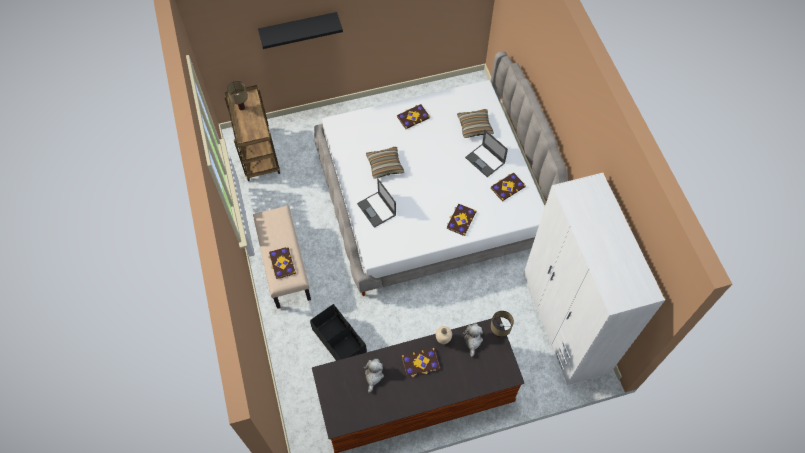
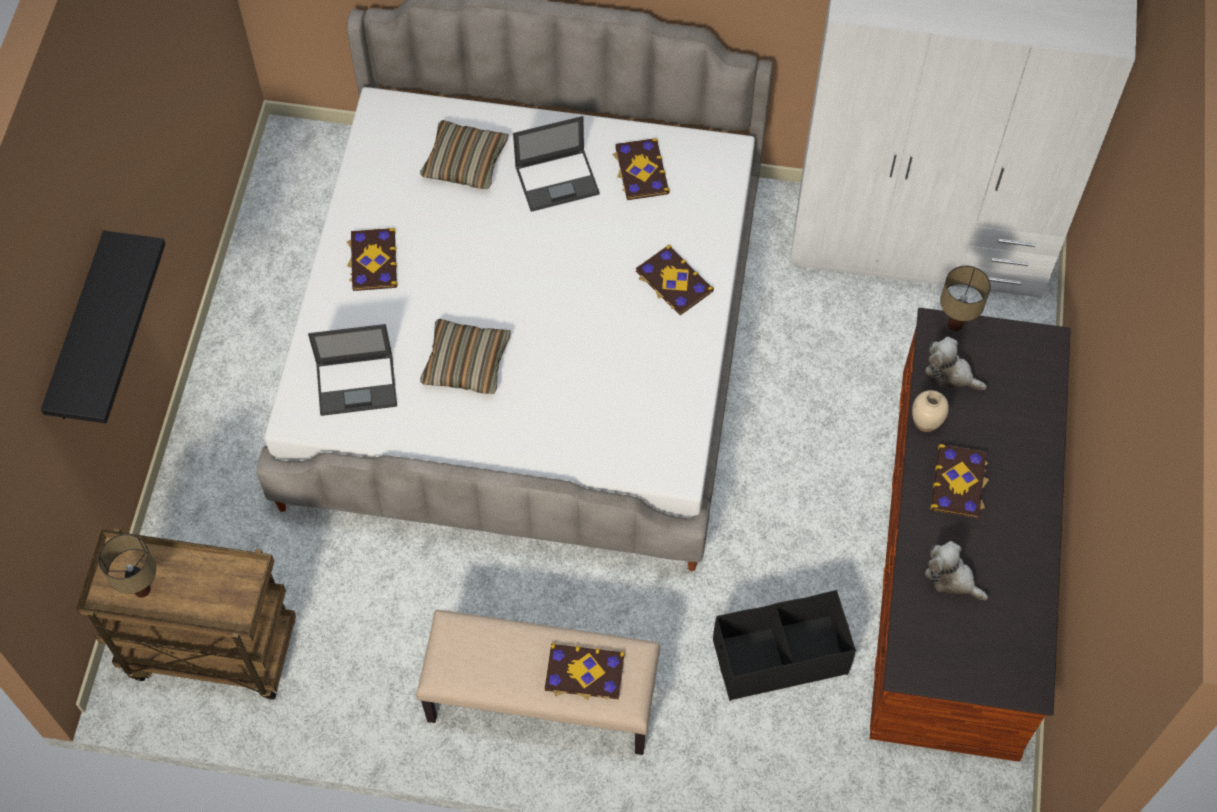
camera: 65 degrees left, 0 degrees up
(377, 210) = (568, 422): laptop -> laptop (358, 384)

